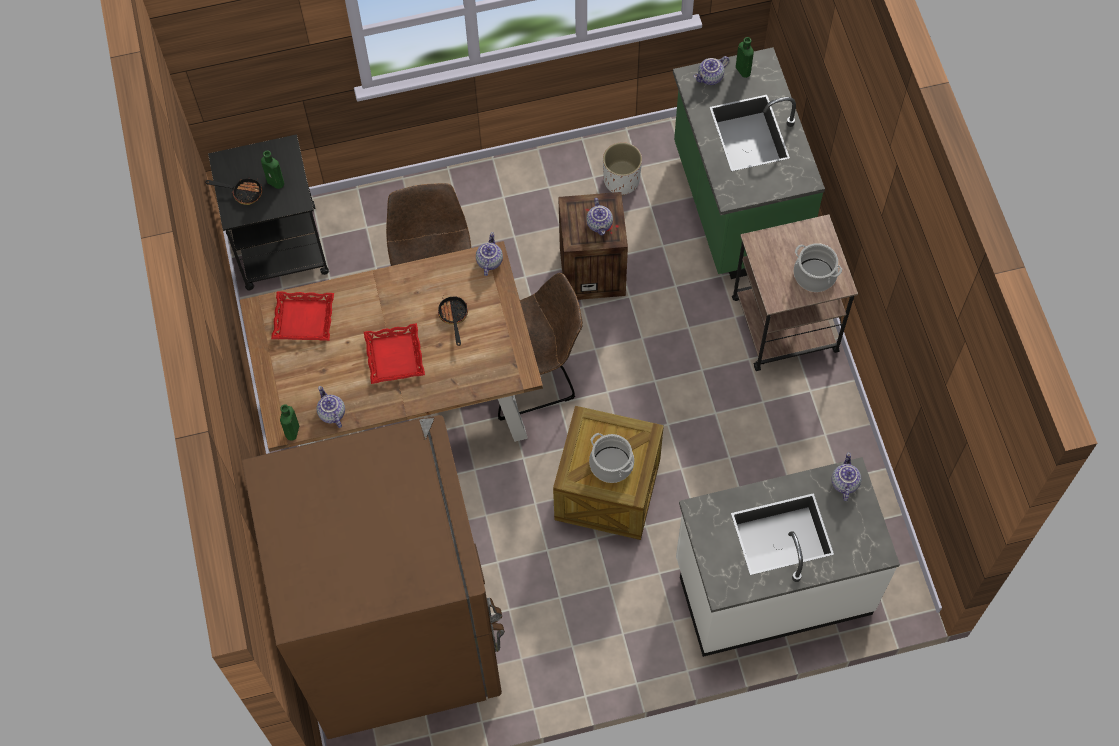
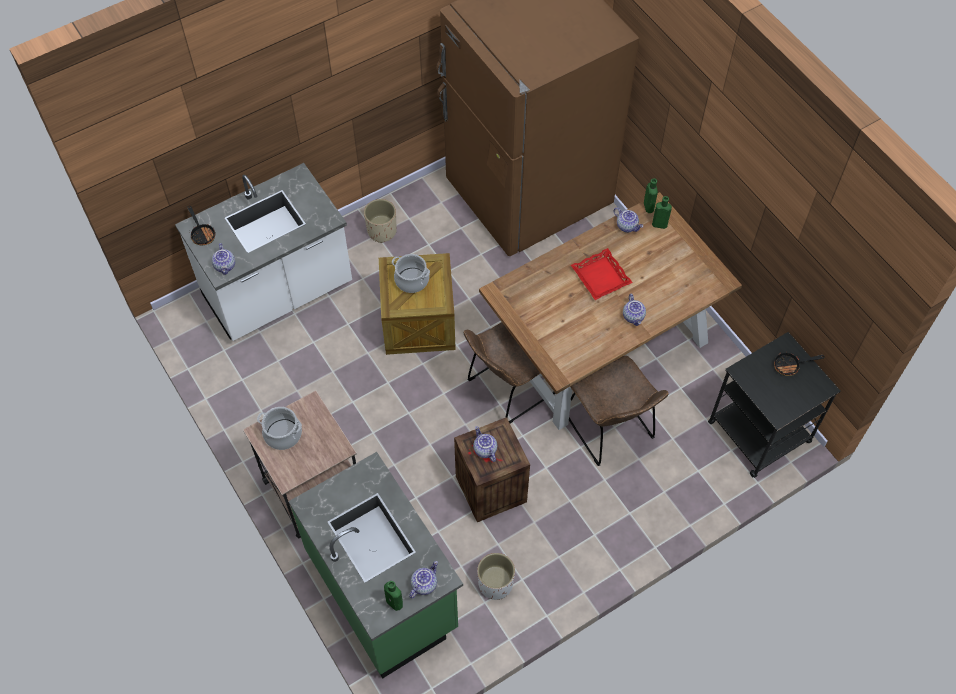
camera: 160 degrees right, 5 degrees down
(276, 182) = (768, 382): green bottle -> green bottle (658, 224)
(304, 318) = (684, 285): red tray -> none
(453, 317) = (569, 318): frying pan -> frying pan (202, 233)
(489, 261) = (561, 370): teapot -> teapot (634, 316)
(614, 637) = (382, 231): none -> beige planter

